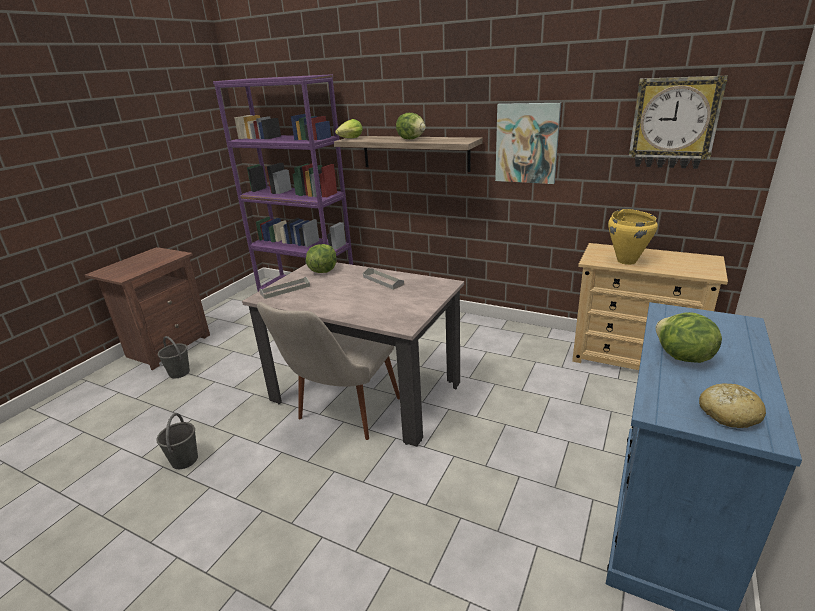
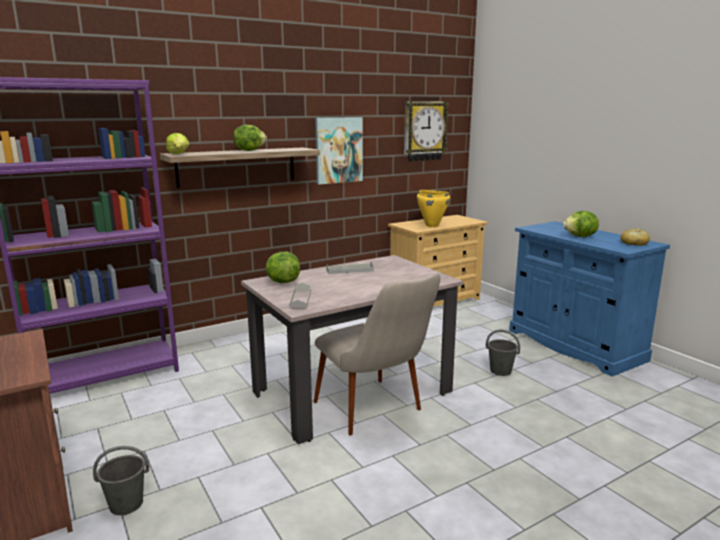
camera: 60 degrees left, 10 degrees down
(185, 459) = (339, 523): grey bucket -> grey bucket (500, 371)

